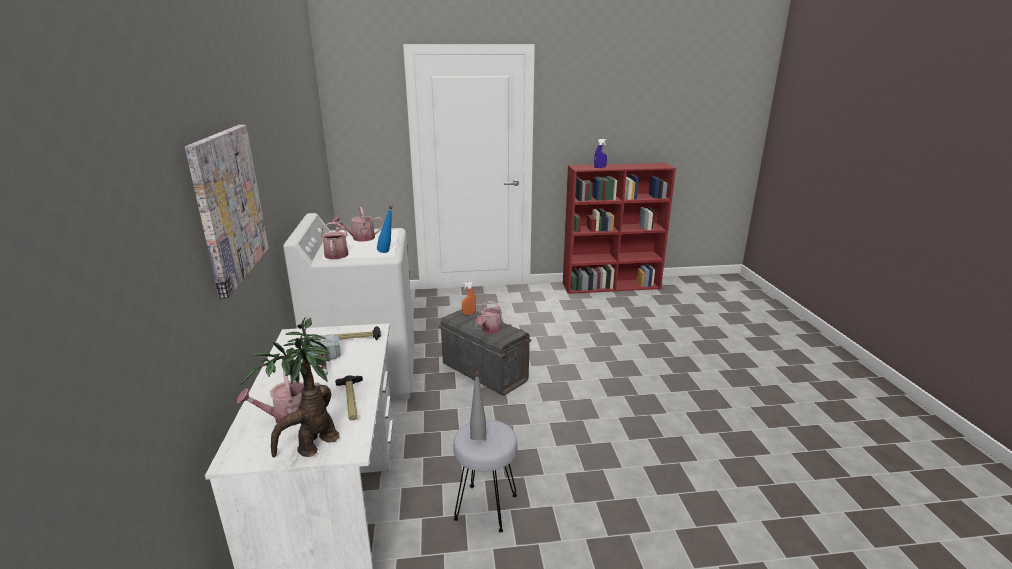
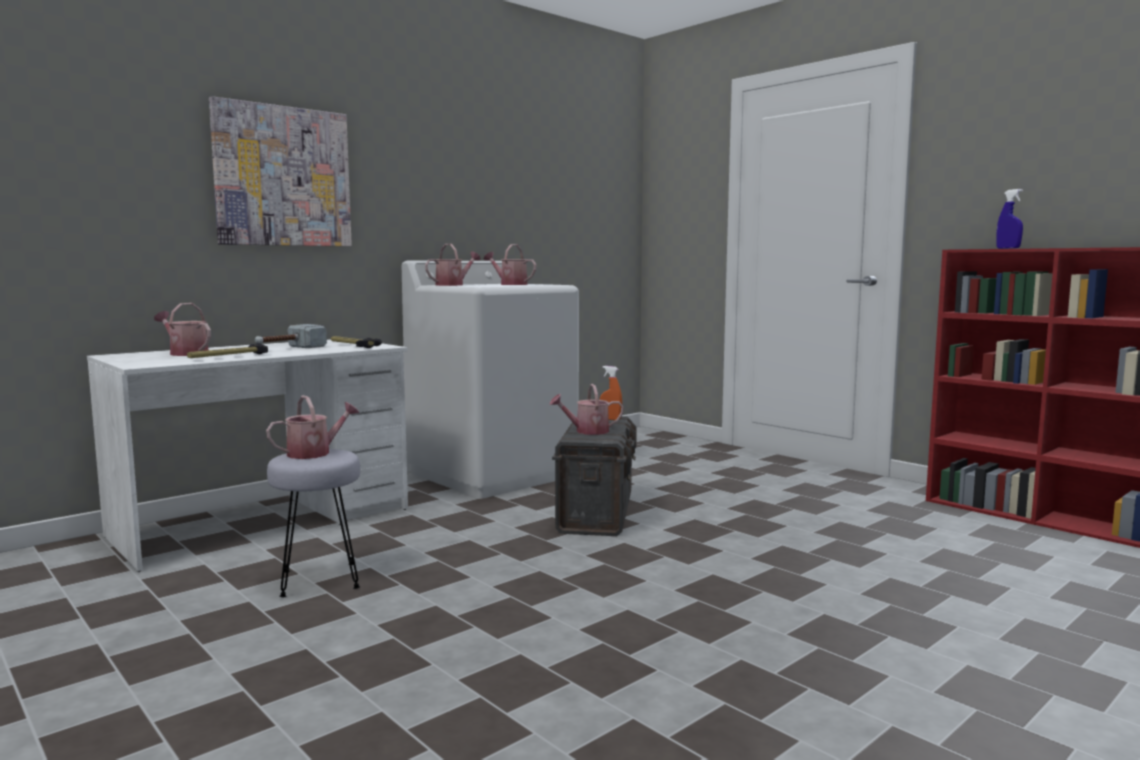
camera: 55 degrees right, 15 degrees down
(311, 446) = (140, 360): potted plant -> none
(387, 253) = (485, 286): blue bottle -> none
(478, 434) = (314, 453): grey bottle -> watering can

